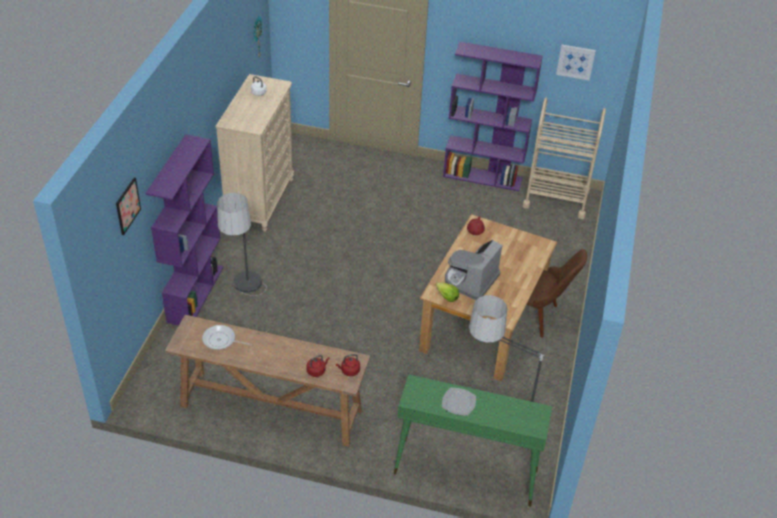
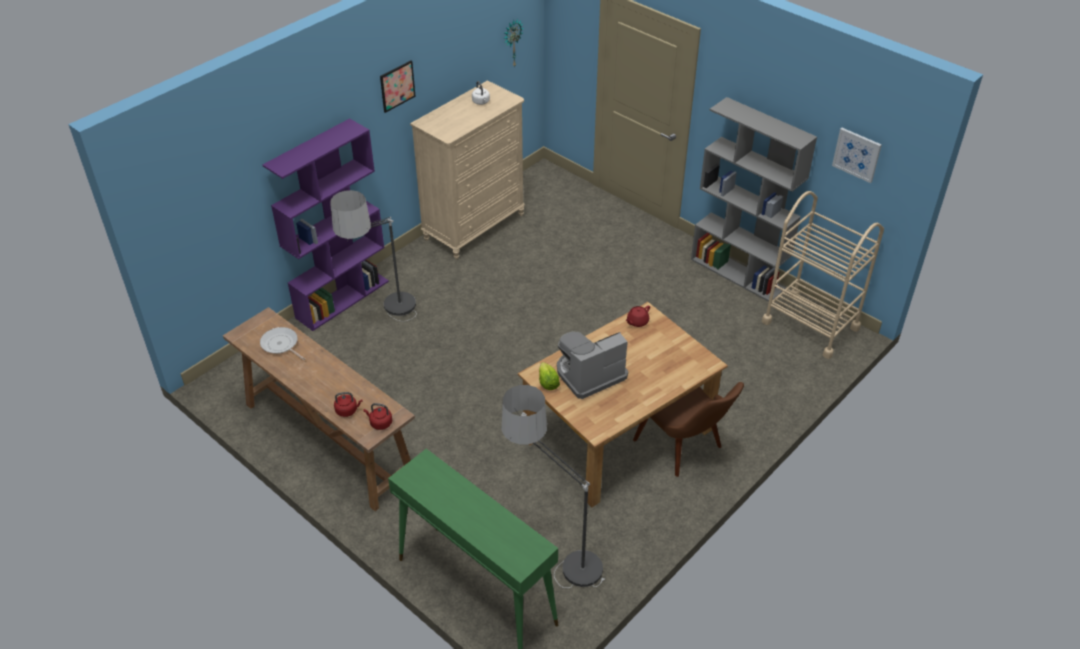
camera: 30 degrees right, 0 degrees up
(127, 206) = (228, 170): picture -> picture (397, 86)
(458, 402) = (454, 500): plate -> none
(483, 177) = (738, 274): purple bookcase -> grey bookcase

